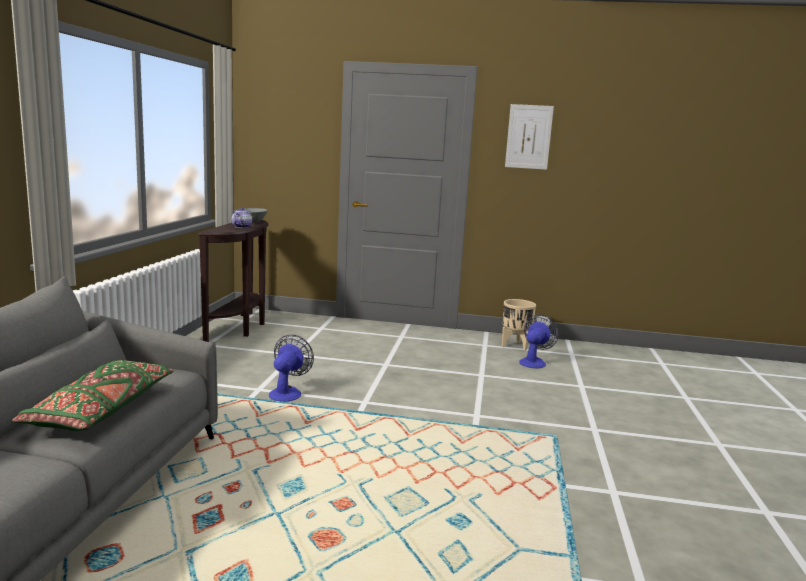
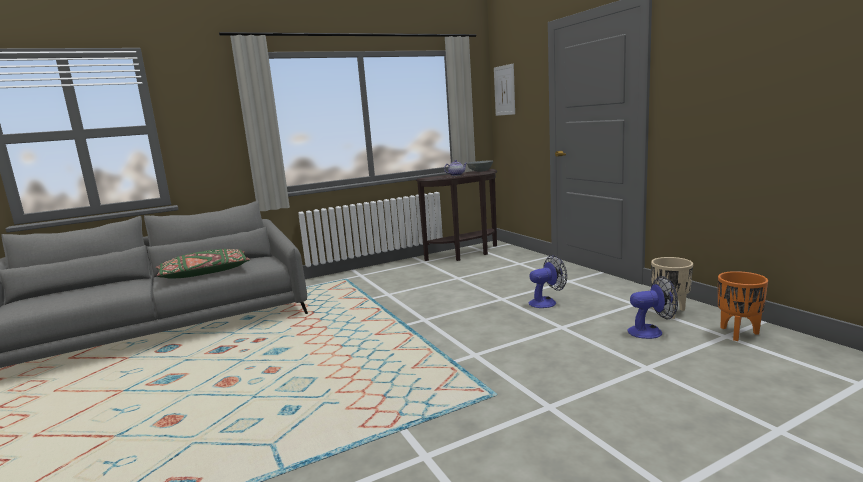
camera: 55 degrees right, 0 degrees up
(287, 392) = (397, 300): fan -> fan (546, 302)
(528, 137) = (706, 60): picture -> picture (504, 90)
(573, 350) = (738, 334): none -> orange planter

